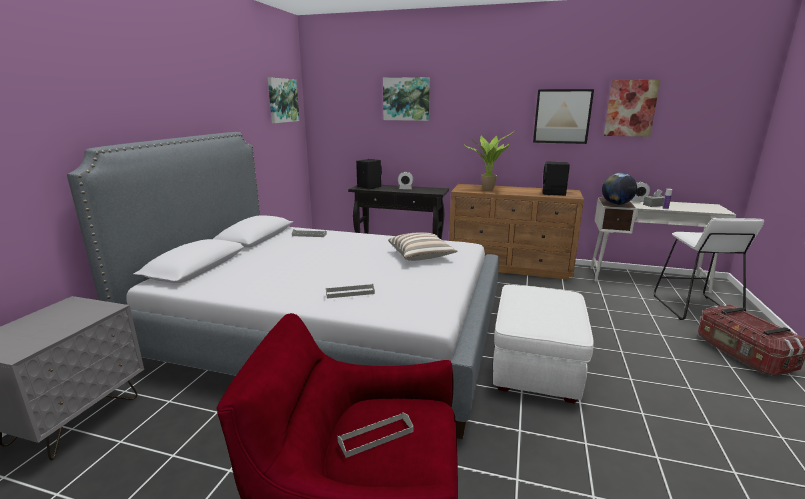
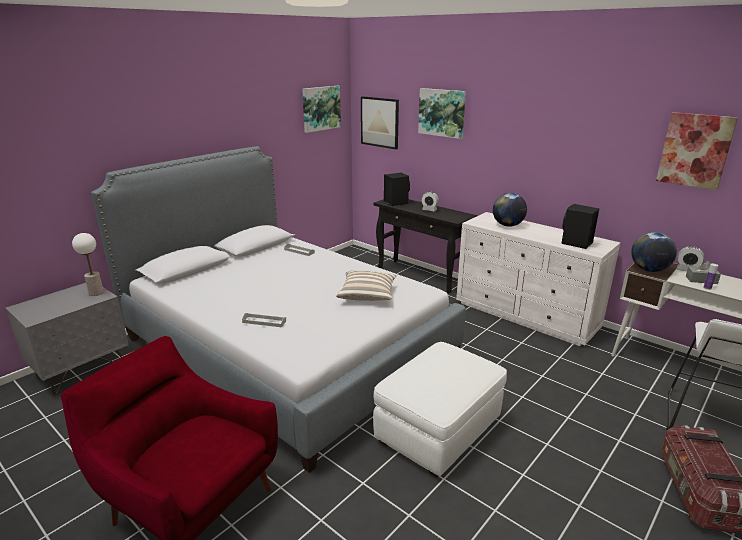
camera: 25 degrees right, 5 degrees up
(92, 307) = (96, 293): none -> table lamp
(376, 436) = (183, 444): grey tray -> none
(488, 189) = (507, 225): potted plant -> globe
(510, 266) = (526, 315): brown dresser -> white dresser
(562, 116) = (607, 150): picture -> picture (379, 122)

